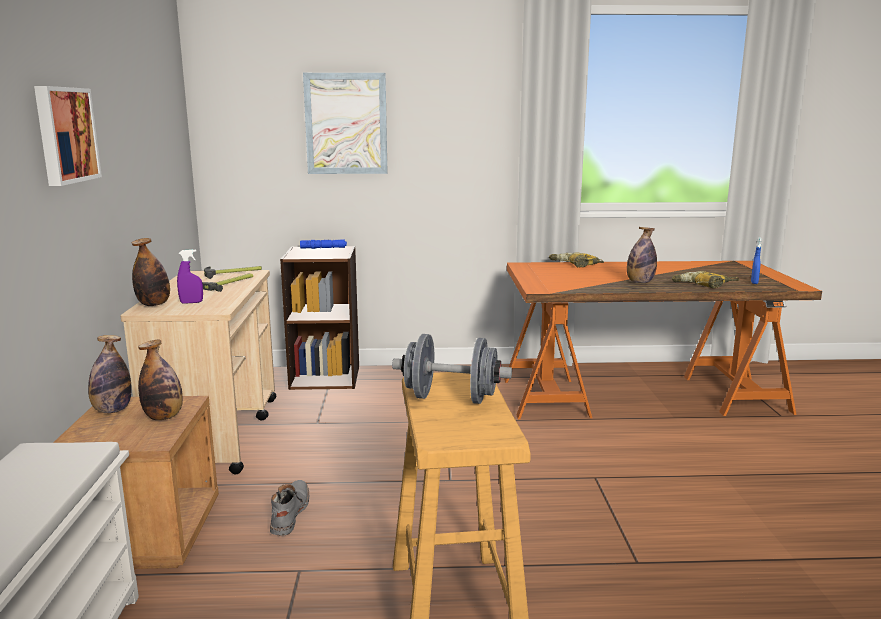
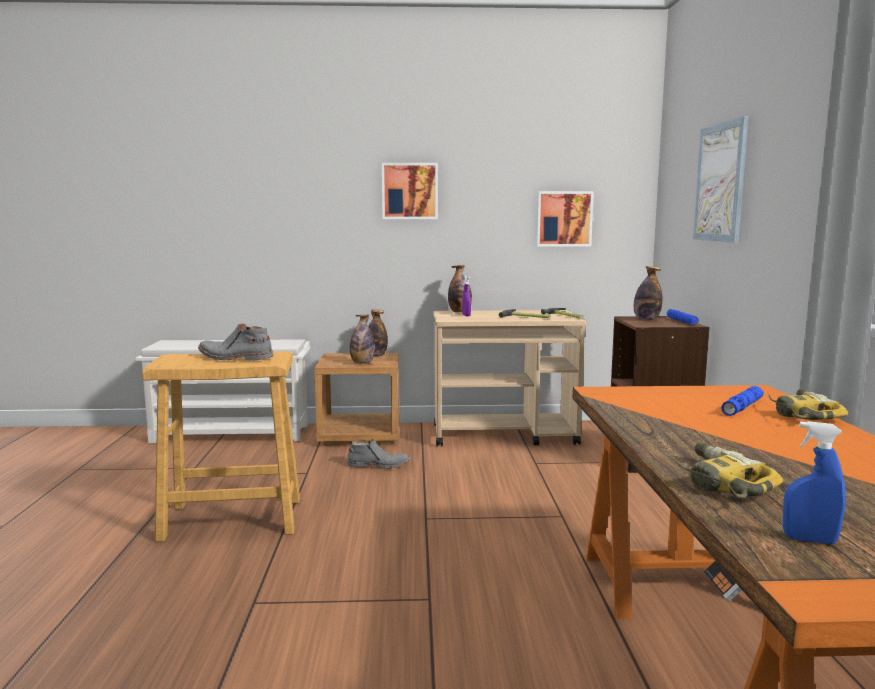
camera: 90 degrees right, 5 degrees down
(159, 162) = (563, 219): none -> picture
(451, 398) = (235, 357): grey dumbbell -> grey boot
(566, 270) = (742, 407): none -> blue flashlight
(640, 282) = (696, 440): bottle -> bottle (646, 319)

